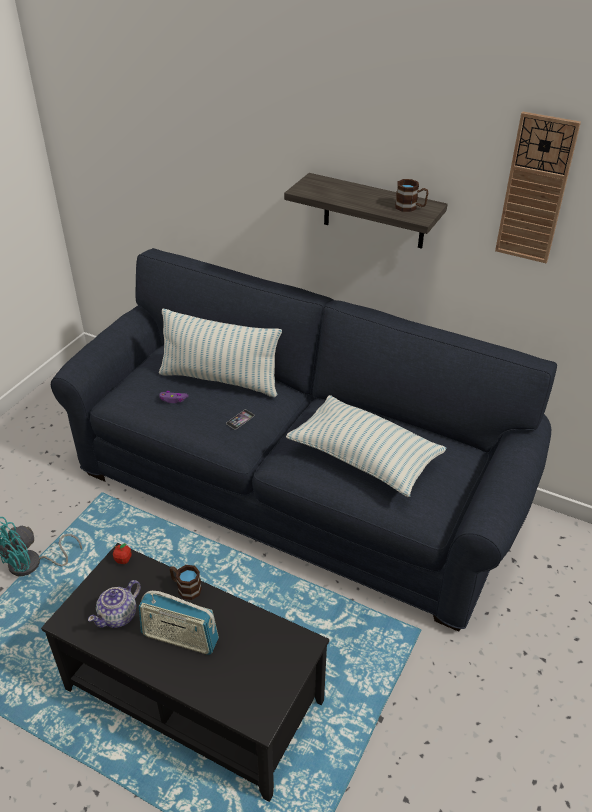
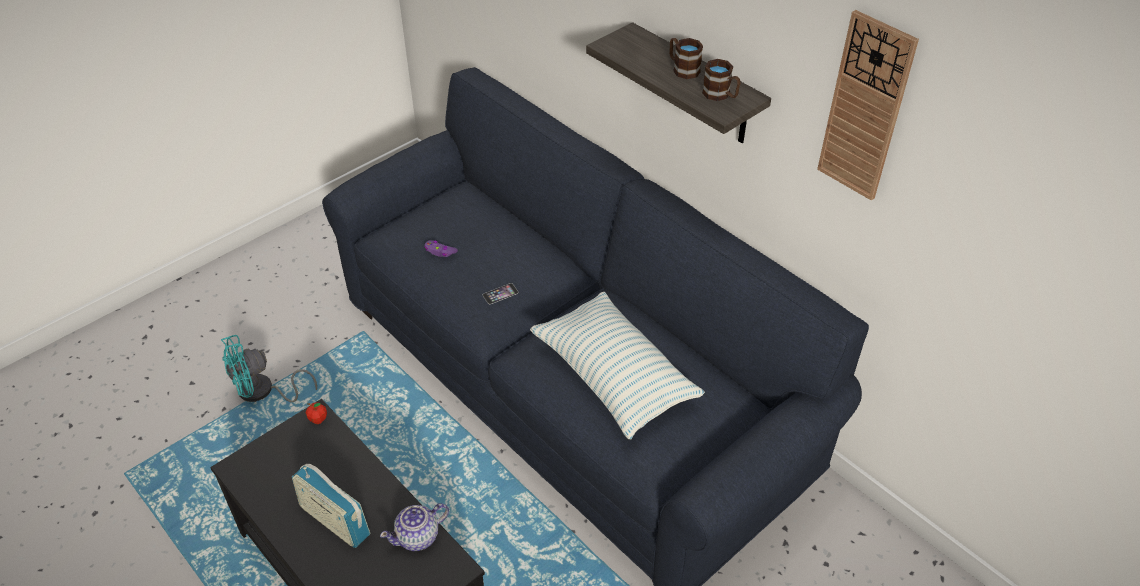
camera: 20 degrees right, 5 degrees up
(119, 616) = (287, 478): teapot -> teapot (418, 537)
(185, 588) = (365, 468): brown mug -> brown mug (682, 69)
(220, 380) = (501, 240): pillow -> none

